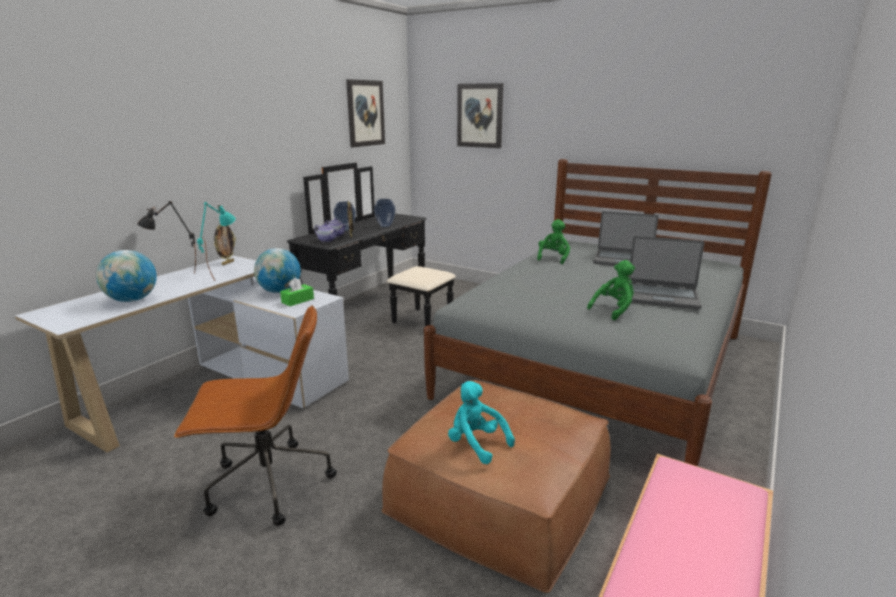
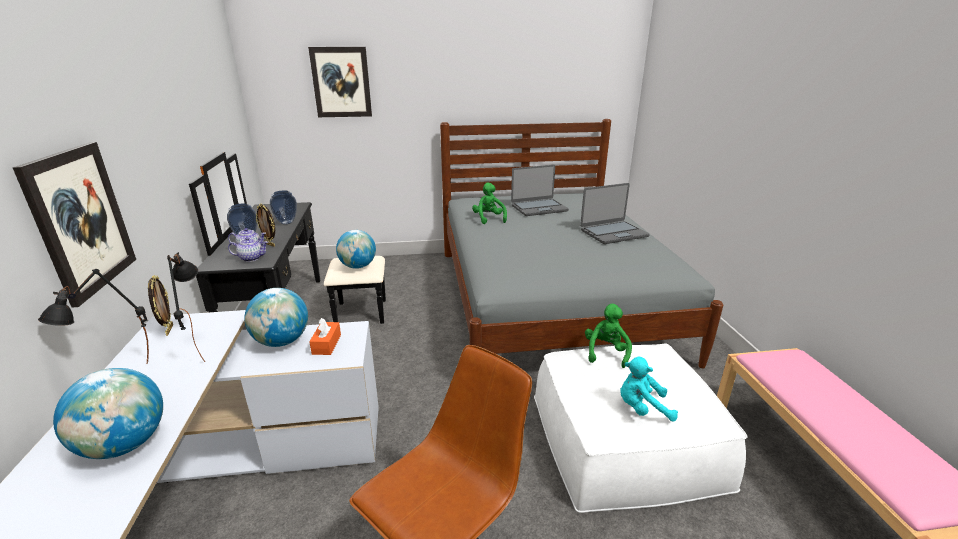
camera: 40 degrees left, 5 degrees up
(222, 275) = (199, 350): turquoise table lamp -> black table lamp
(298, 300) = (326, 344): green tissue box -> orange tissue box
(365, 113) = (212, 87): picture -> picture (81, 221)
(420, 274) = (358, 266): none -> globe
(500, 492) = (625, 438): brown ottoman -> white ottoman
(614, 310) = (606, 254): green plush toy -> green plush toy (606, 352)

